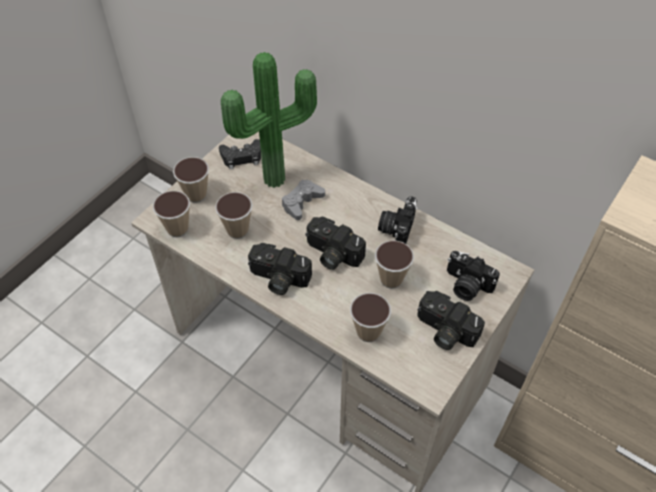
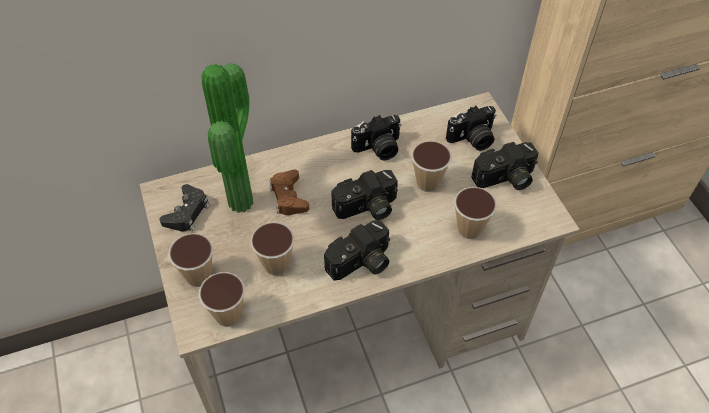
camera: 55 degrees left, 0 degrees up
(302, 202) = (288, 197): grey game controller -> brown game controller
(396, 229) = (378, 149): camera -> camera turned 75 degrees counterclockwise

